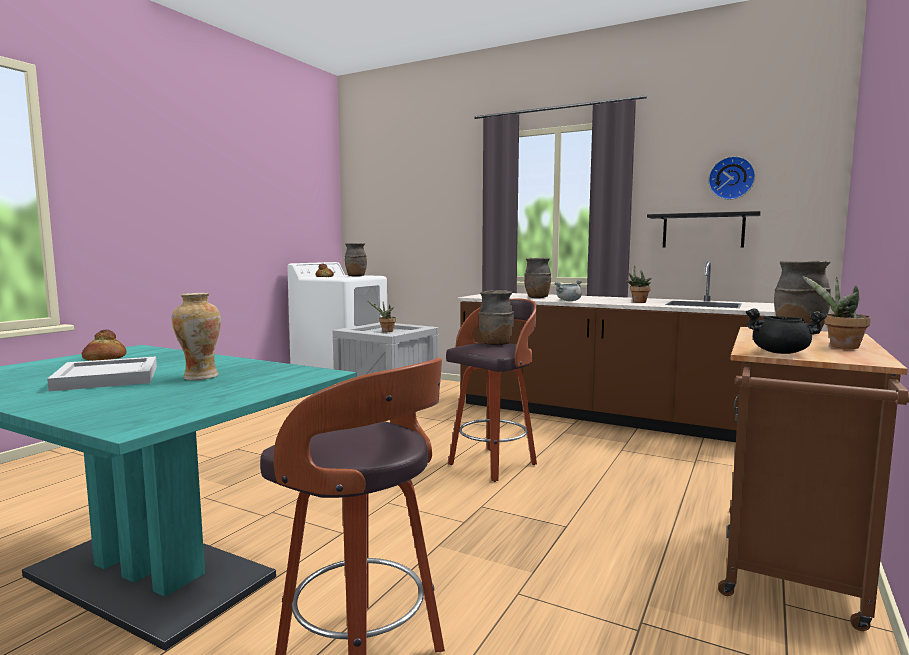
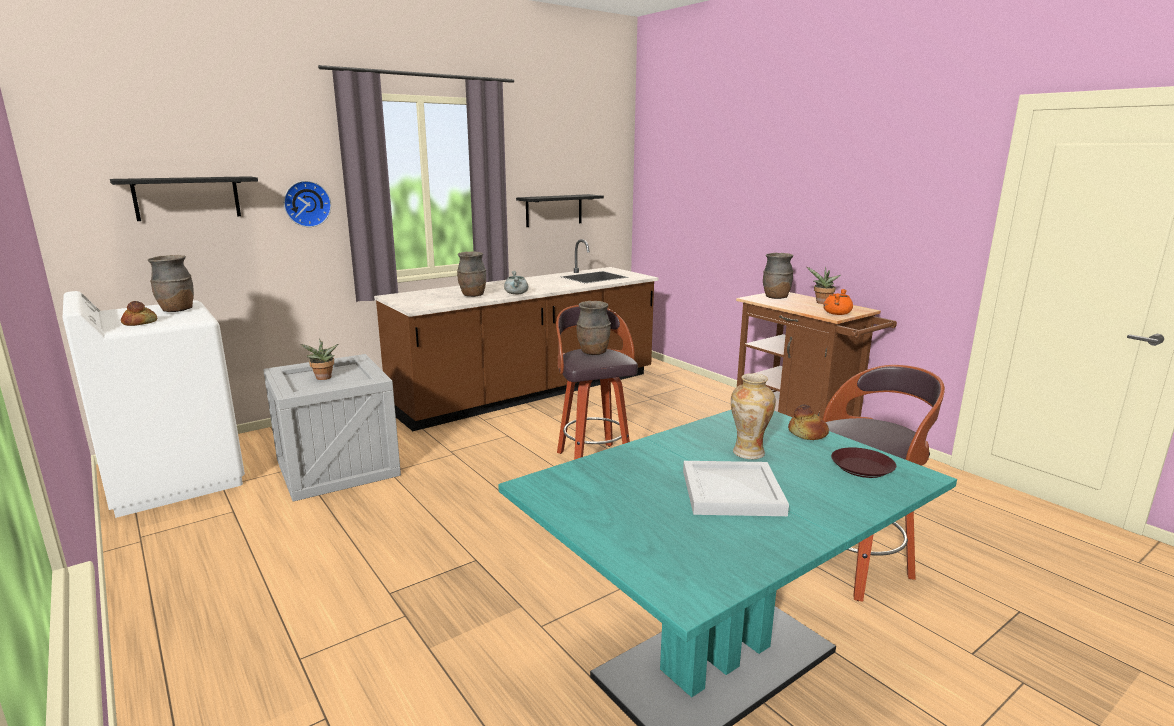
camera: 65 degrees left, 10 degrees up
(104, 358) = (602, 500): bread -> bread (807, 433)
(158, 407) = (862, 468): none -> brown plate
(401, 213) = (187, 198): none -> black shelf
(638, 302) = (558, 284): potted plant -> none
(731, 178) = (570, 164): wall clock -> wall clock (306, 203)
(781, 352) = (836, 314): black cooking pot -> orange cooking pot

